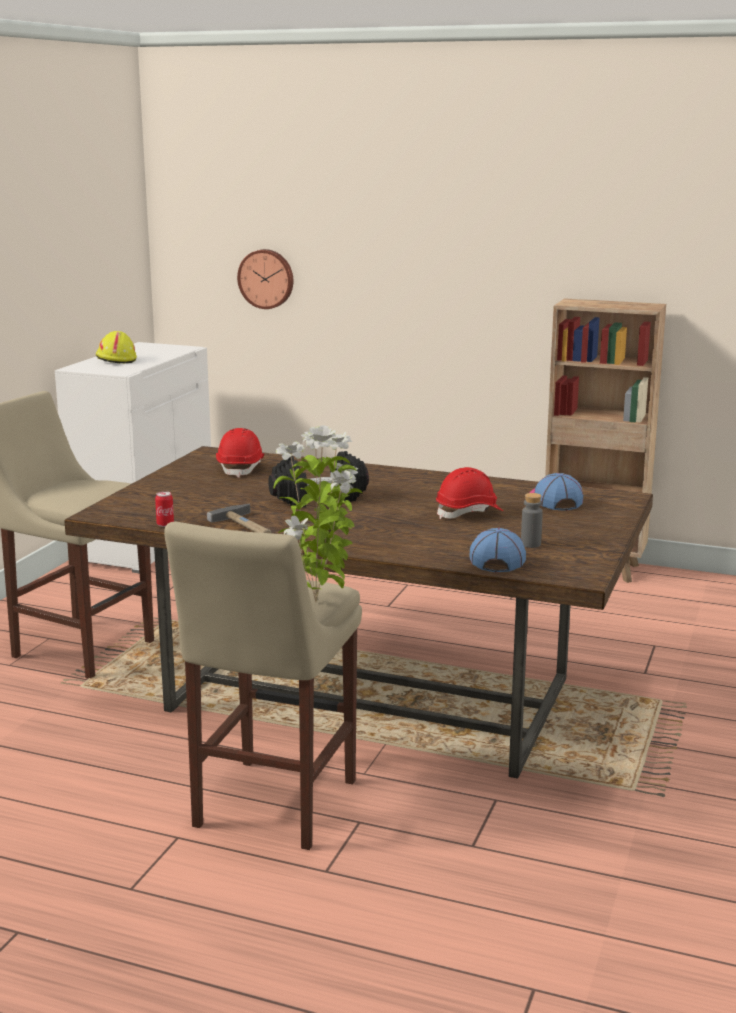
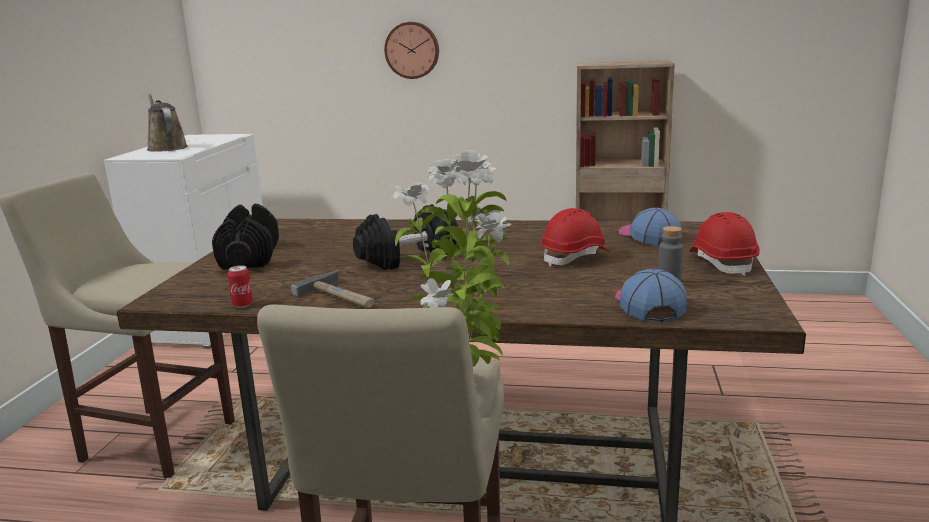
camera: 10 degrees left, 0 degrees up
(115, 360) = (166, 148): yellow hard hat -> brown watering can
(179, 484) = (249, 257): none -> black dumbbell
(241, 468) = (312, 235): red hard hat -> red hard hat (722, 263)
(266, 278) = (302, 69): wall clock -> wall clock (412, 50)

